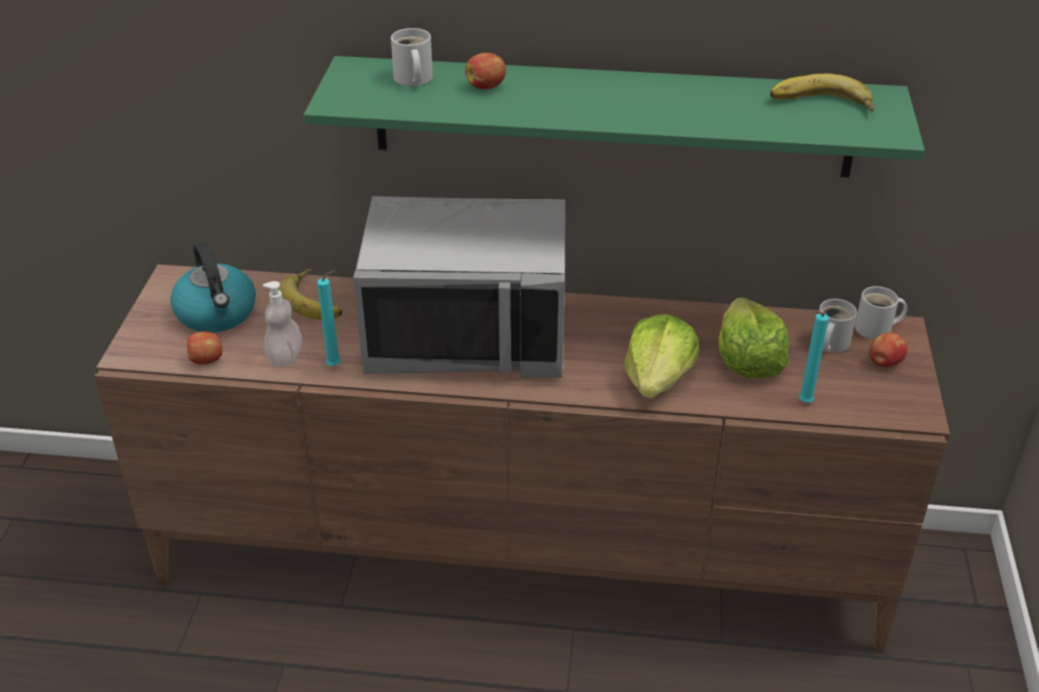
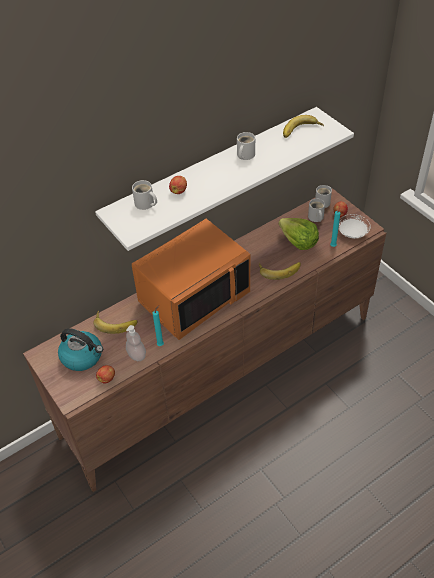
camera: 40 degrees left, 10 degrees up
(468, 334) = (193, 296): grey microwave -> orange microwave
(612, 117) = (214, 174): green shelf -> white shelf
(658, 379) = (279, 269): lettuce -> banana
(665, 92) = (244, 155): none -> white mug
(872, 404) = (352, 233): none -> white plate

